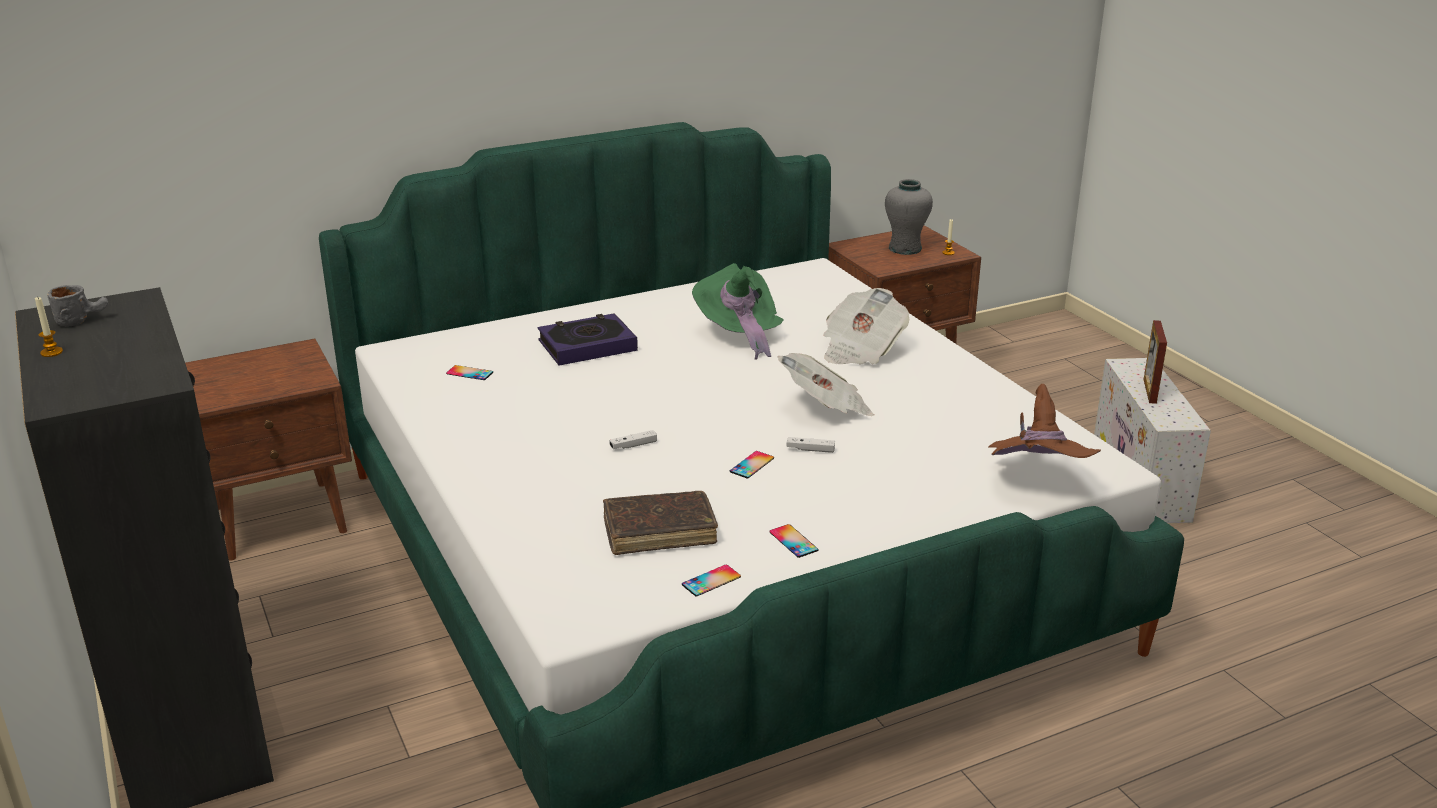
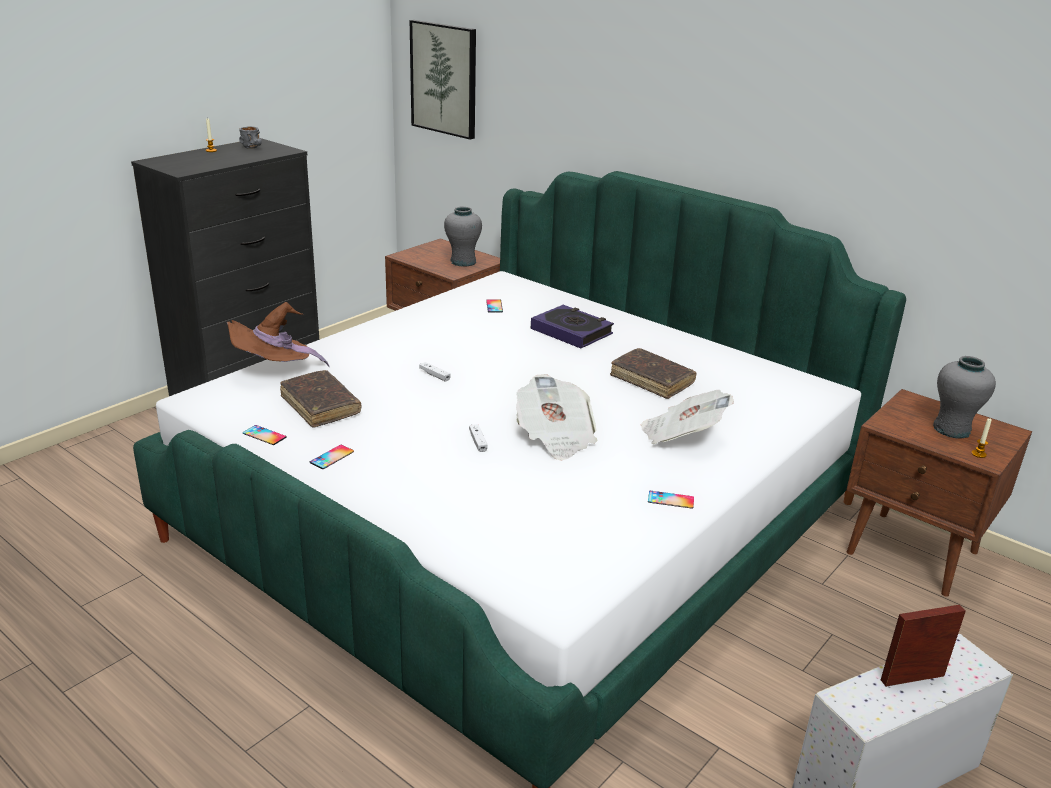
camera: 65 degrees right, 0 degrees up
(117, 119) = (444, 79): none -> picture
(284, 367) = (463, 262): none -> grey vase
(739, 334) = (652, 380): green hat -> brown book
(752, 465) = (436, 422): phone -> phone (670, 500)
(1036, 480) = (501, 561): brown hat -> brown hat (275, 370)

